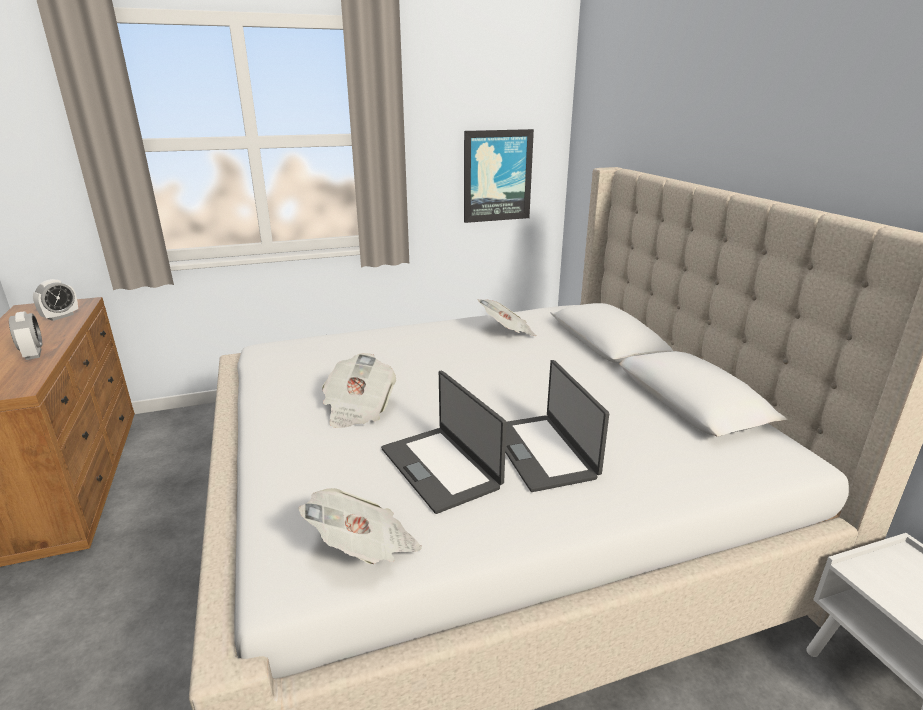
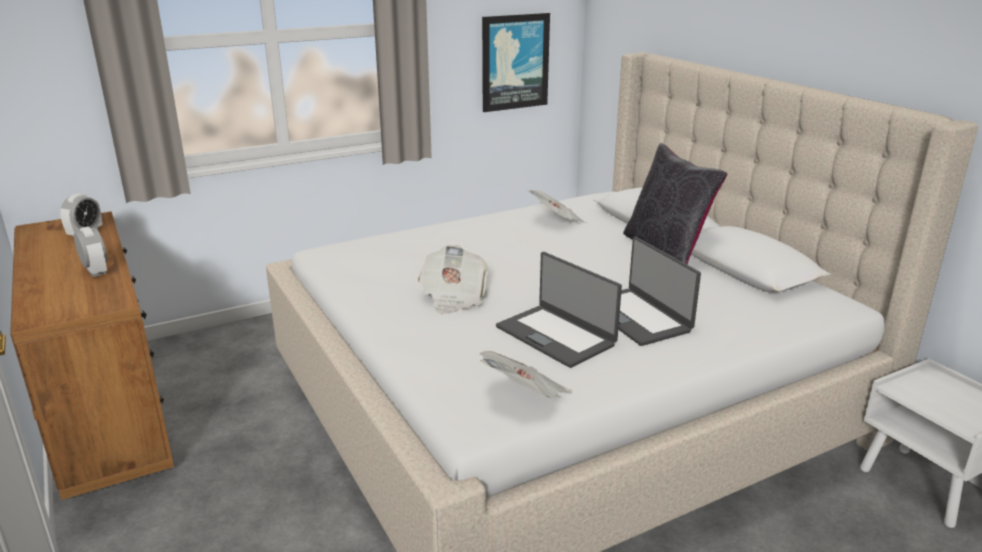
camera: 10 degrees left, 0 degrees up
(607, 374) = (666, 251): none -> black pillow

